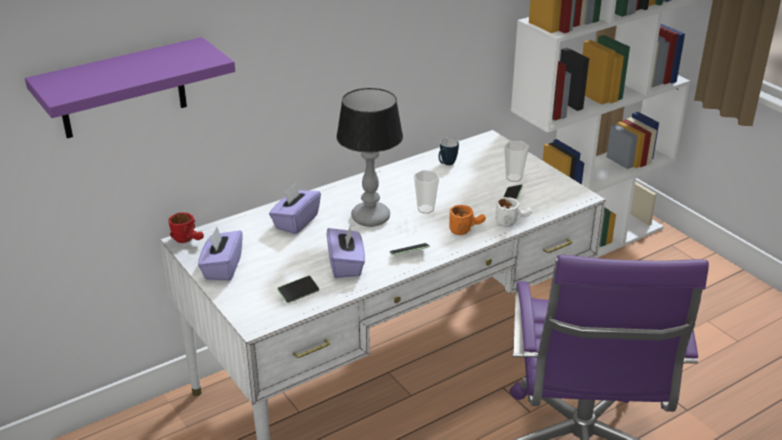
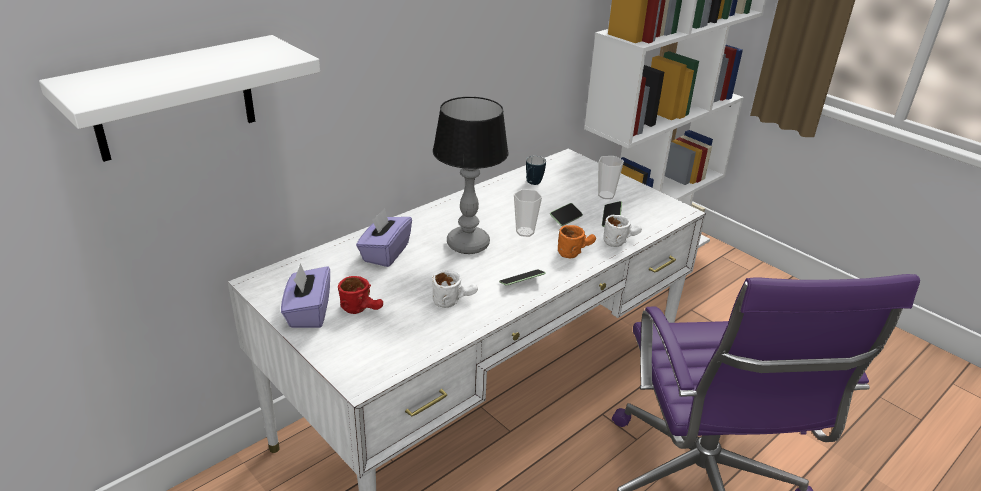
camera: 10 degrees left, 0 degrees up
(122, 89) = (174, 98): purple shelf -> white shelf
(190, 240) = (264, 280): red mug -> red mug (363, 309)
(298, 294) = (406, 339): phone -> phone (565, 219)
(346, 265) = (454, 300): purple tissue box -> white mug

